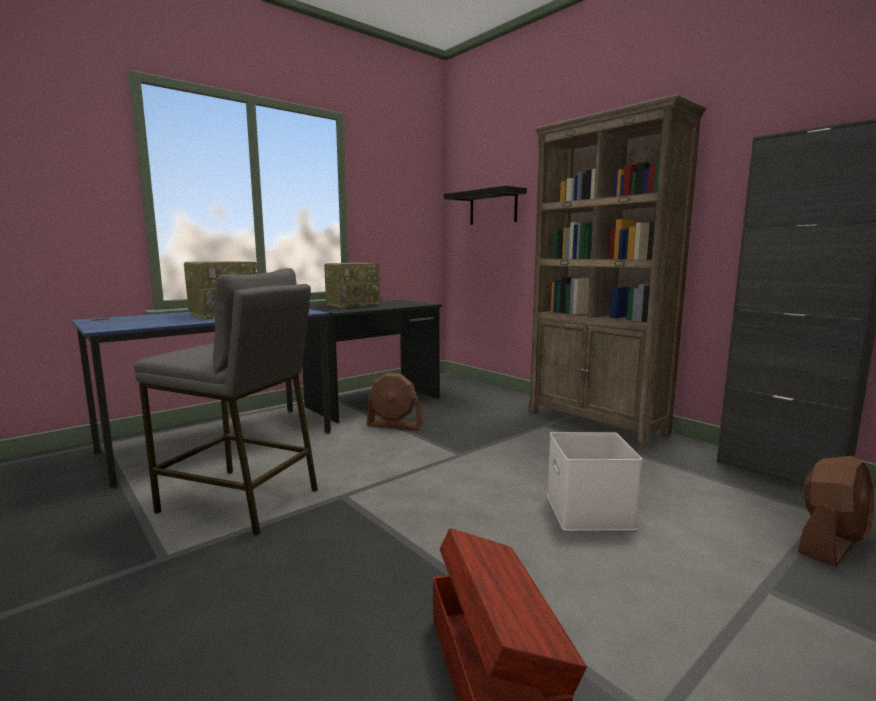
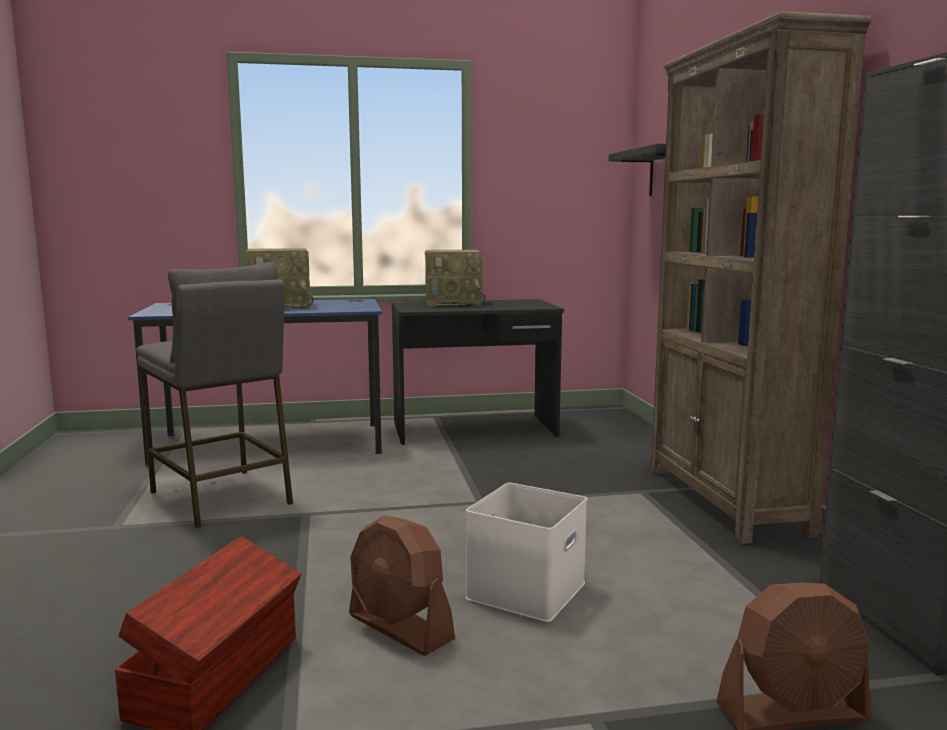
camera: 30 degrees right, 0 degrees up
(395, 425) = (458, 458): brown fan -> brown fan (400, 628)

